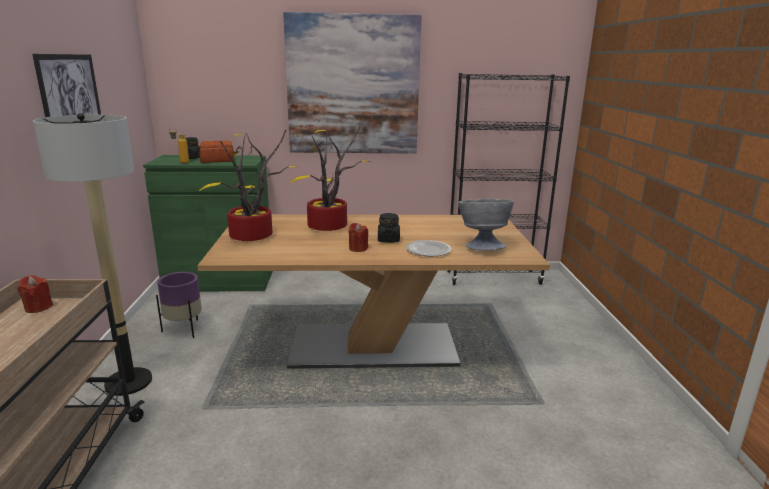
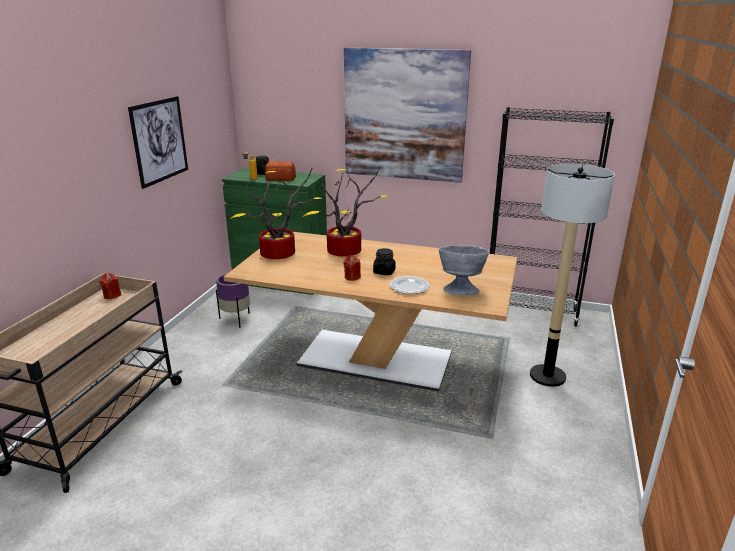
camera: 20 degrees right, 5 degrees up
(129, 382) = (182, 355): floor lamp -> floor lamp (547, 376)

